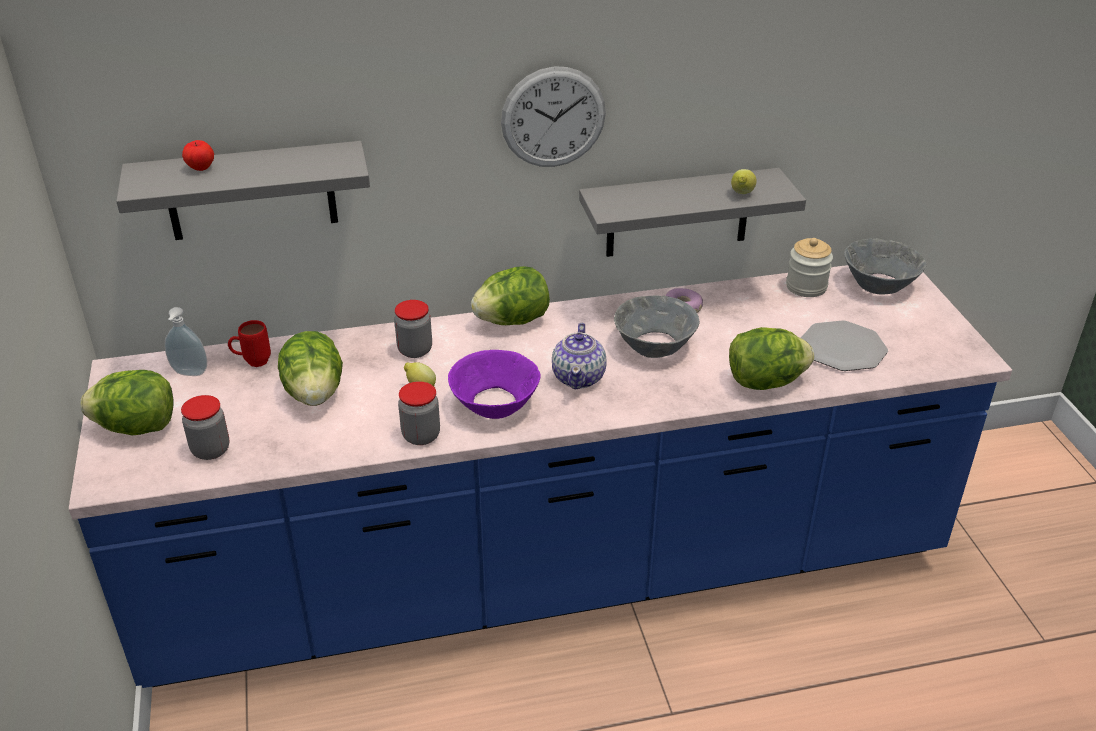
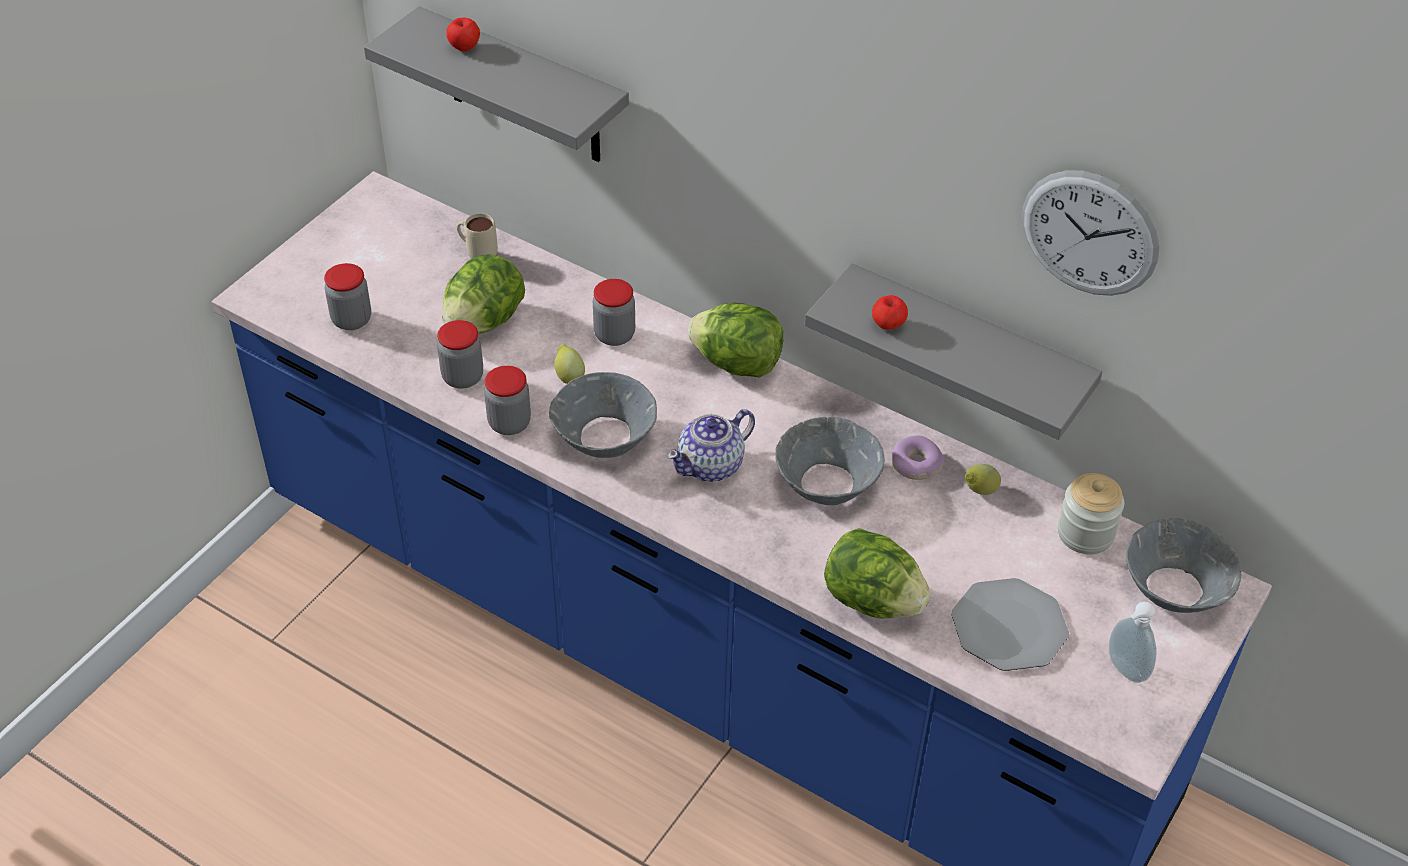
camera: 45 degrees right, 10 degrees up
(137, 427) = (329, 260): lettuce -> none
(189, 374) = (421, 234): soap dispenser -> soap dispenser (1124, 671)
(252, 362) = (477, 255): red mug -> beige mug
(348, 432) = (462, 377): none -> jar
(494, 404) = (604, 438): purple bowl -> grey bowl
(553, 117) = (828, 170): wall clock -> wall clock (1089, 233)
(649, 204) = (888, 325): none -> apple
(742, 194) = (1001, 376): lemon -> lemon (979, 491)

